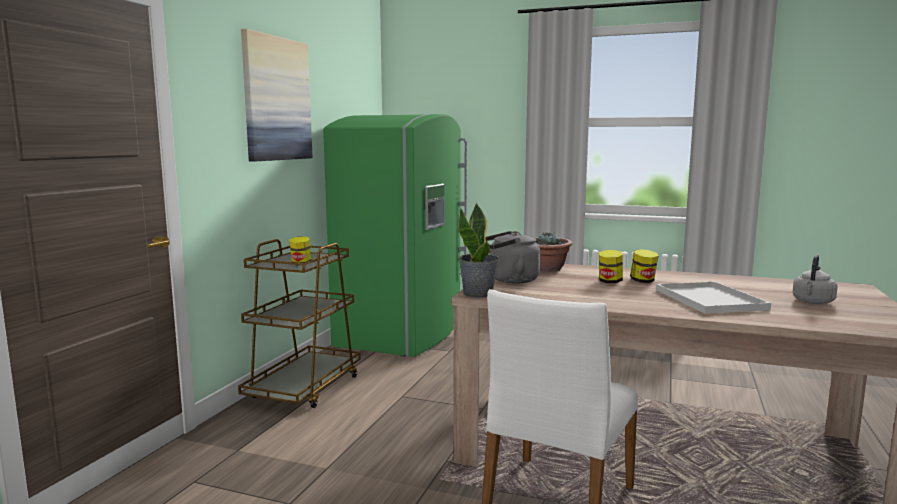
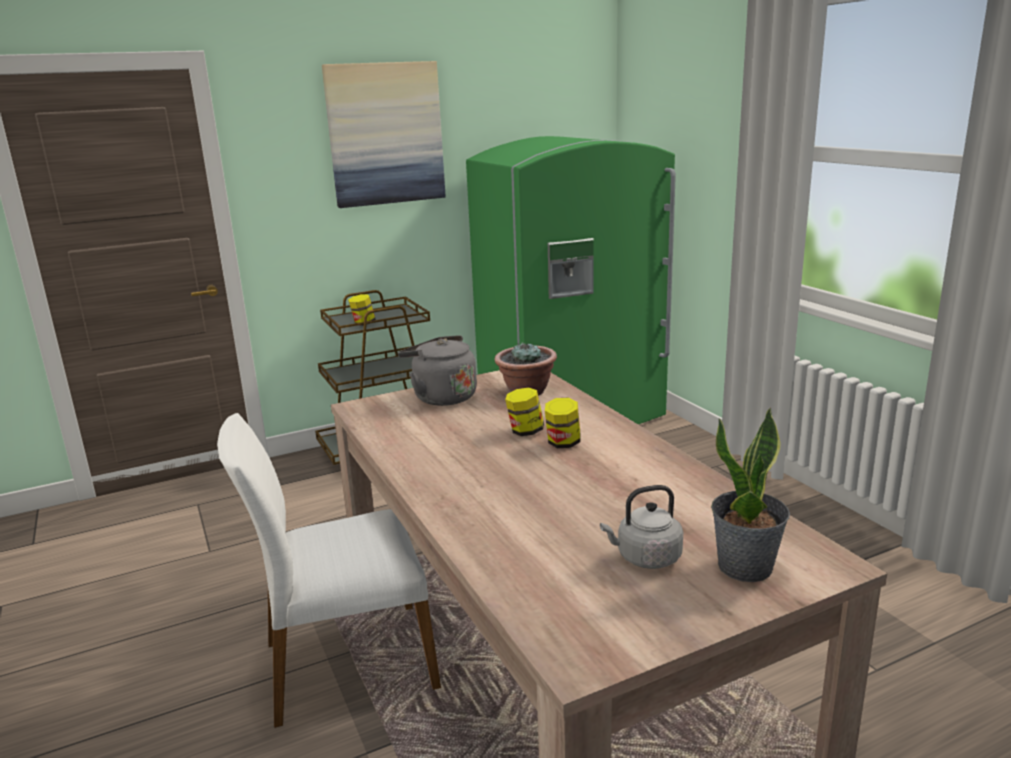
camera: 45 degrees right, 10 degrees up
(478, 294) = (360, 407): potted plant -> potted plant (746, 567)
(707, 299) = (535, 497): white tray -> none

